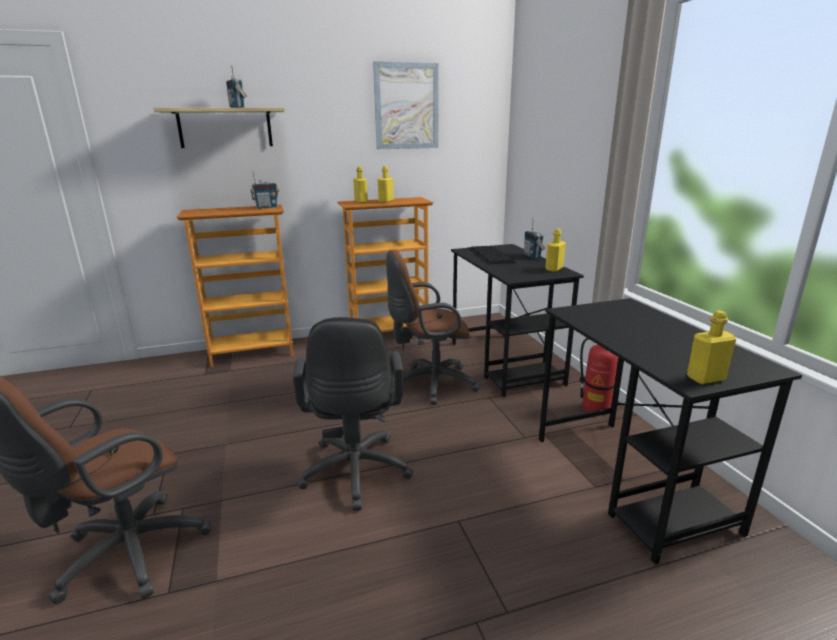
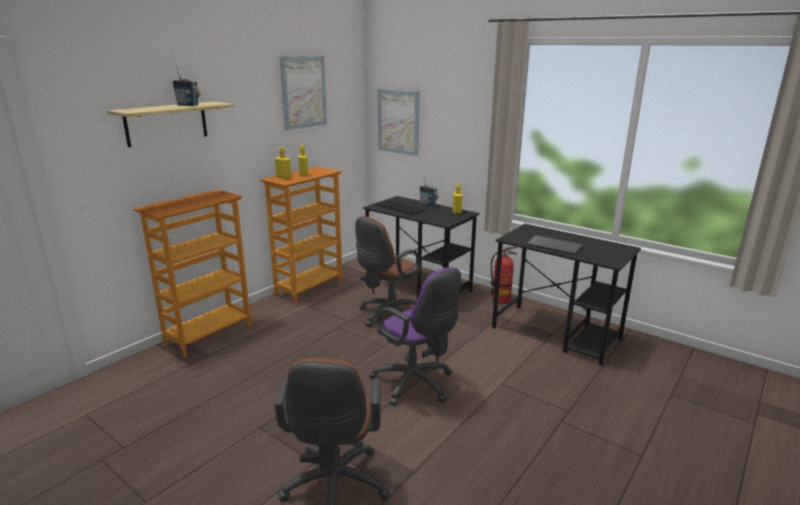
camera: 35 degrees left, 0 degrees up
(266, 207) = (215, 194): radio -> none
(355, 475) = (416, 385): black office chair -> purple office chair
(530, 148) = (398, 121): none -> picture
(624, 335) = (555, 246): none -> keyboard
(705, 378) = (614, 259): yellow bottle -> none

